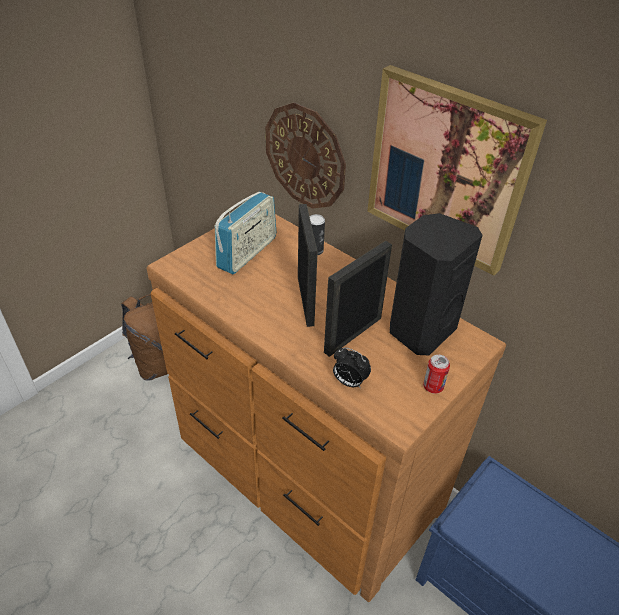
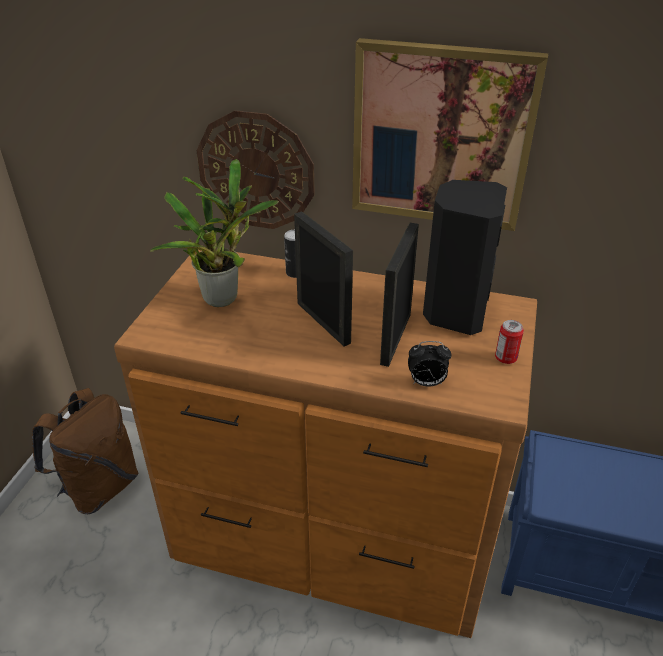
camera: 25 degrees left, 5 degrees down
(247, 253) = (224, 296): radio -> potted plant

